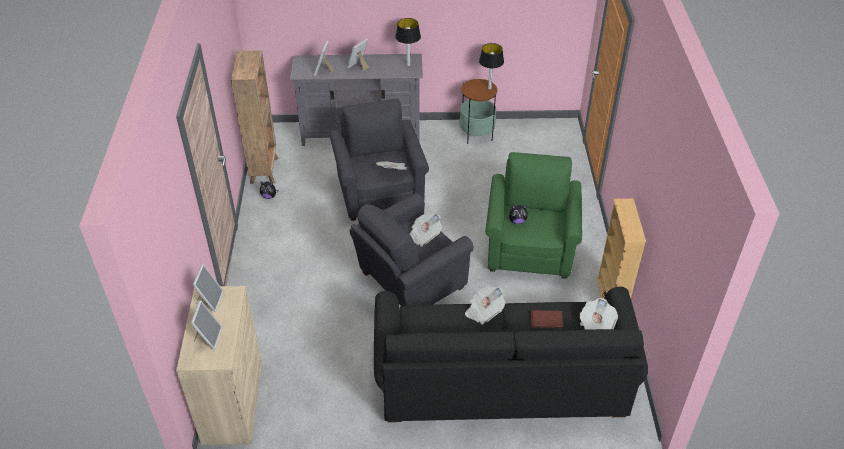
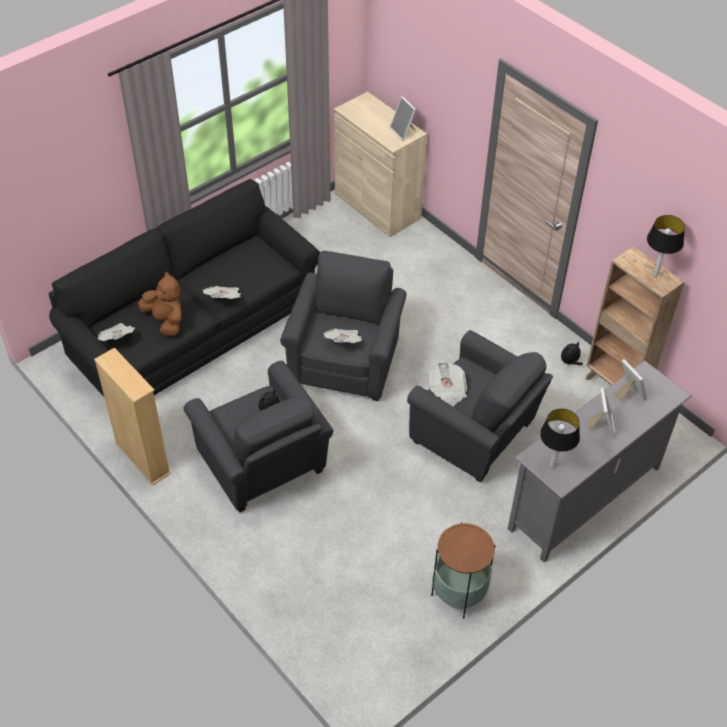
camera: 140 degrees right, 5 degrees up
(208, 337) = (373, 114): picture frame -> none
(490, 88) = (455, 558): table lamp -> table lamp (655, 275)
(530, 248) = (263, 467): green armchair -> grey armchair
(546, 319) = (165, 321): brown book -> brown plush toy

